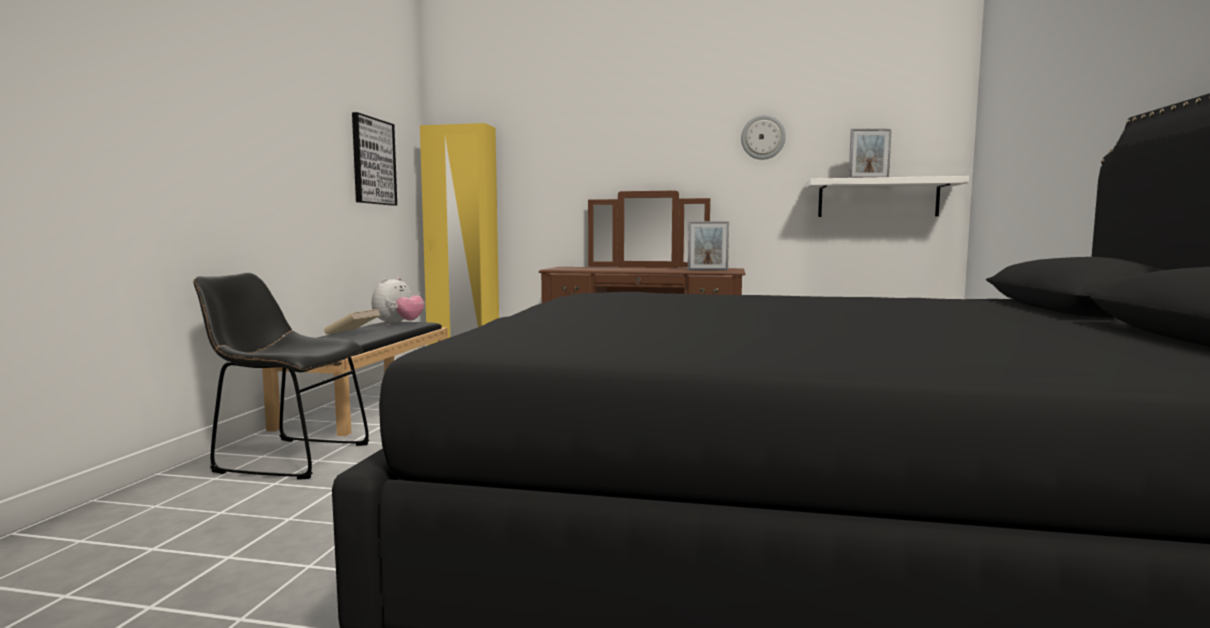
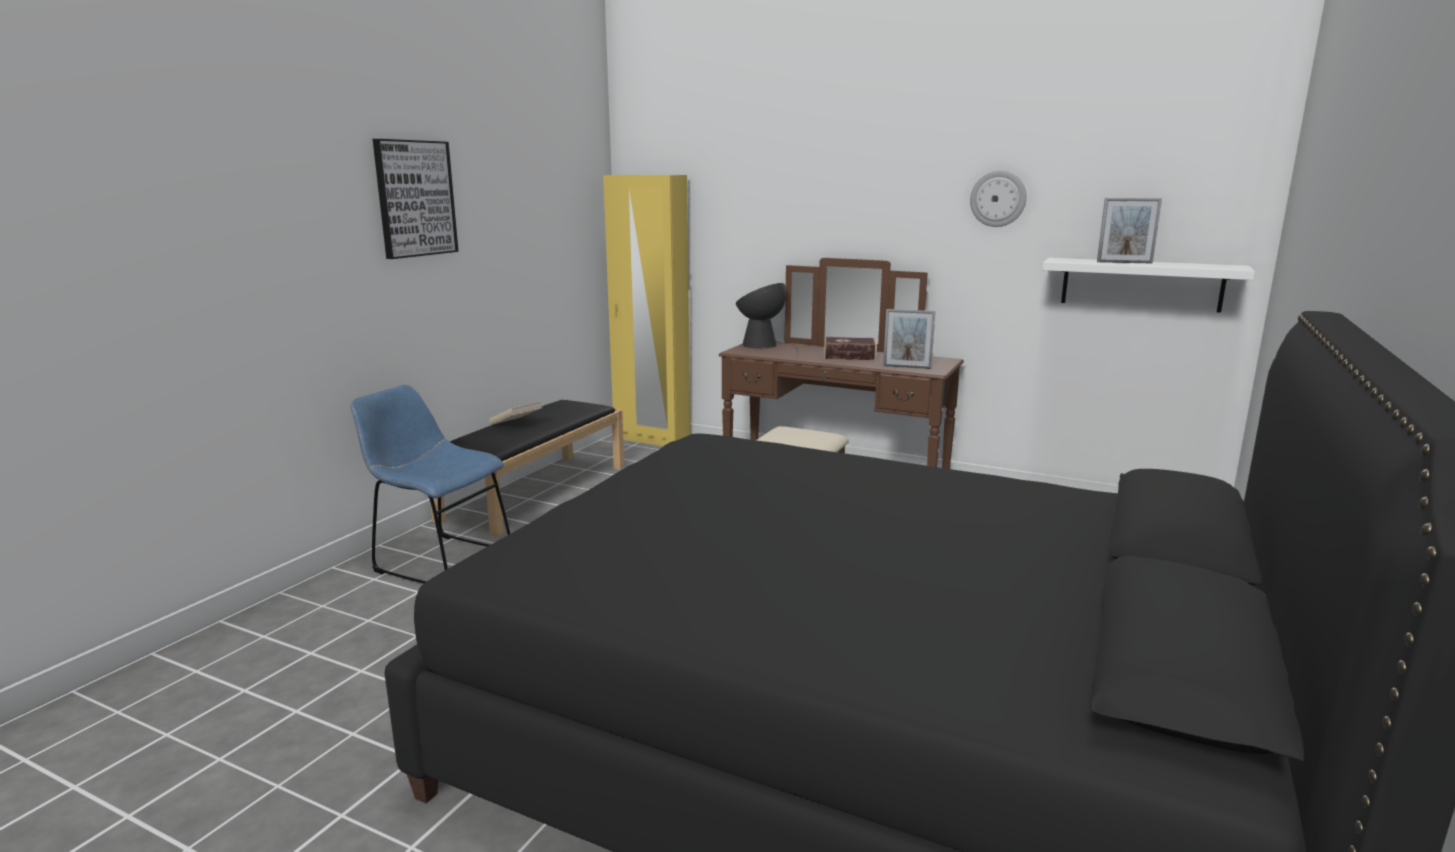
camera: 15 degrees right, 10 degrees up
(287, 458) = (439, 560): black chair -> blue chair
(373, 161) = (546, 228): picture -> picture (415, 198)
(398, 325) = (568, 410): plush toy -> none
(573, 267) = (764, 346): none -> table lamp
(652, 268) = (849, 356): none -> book

